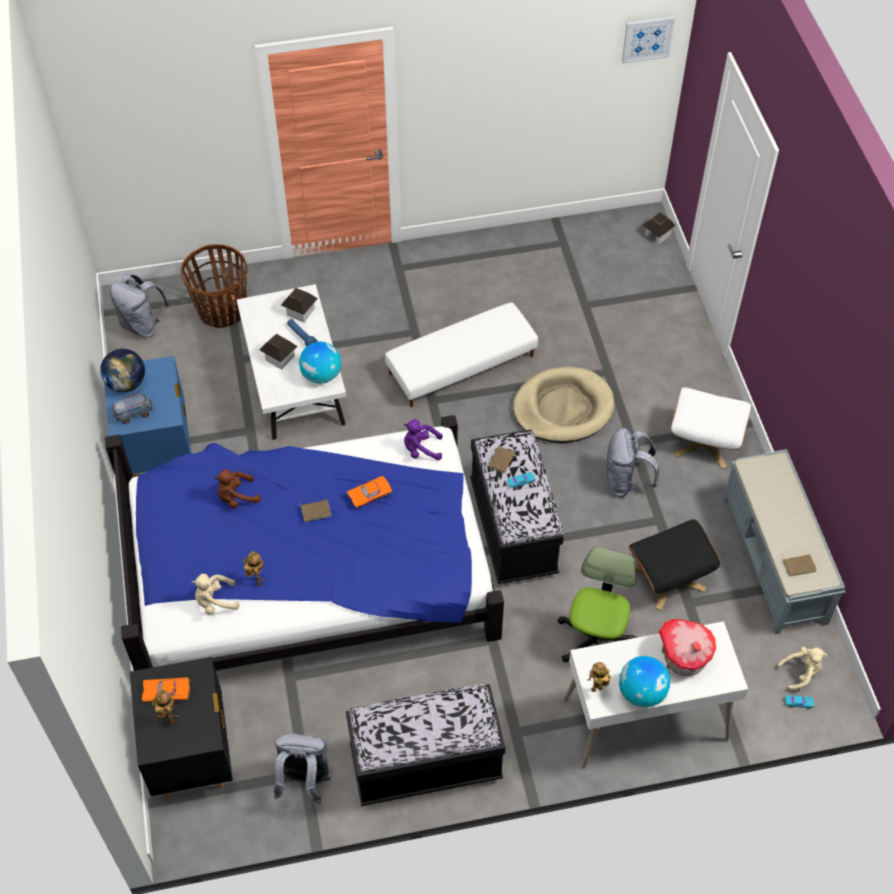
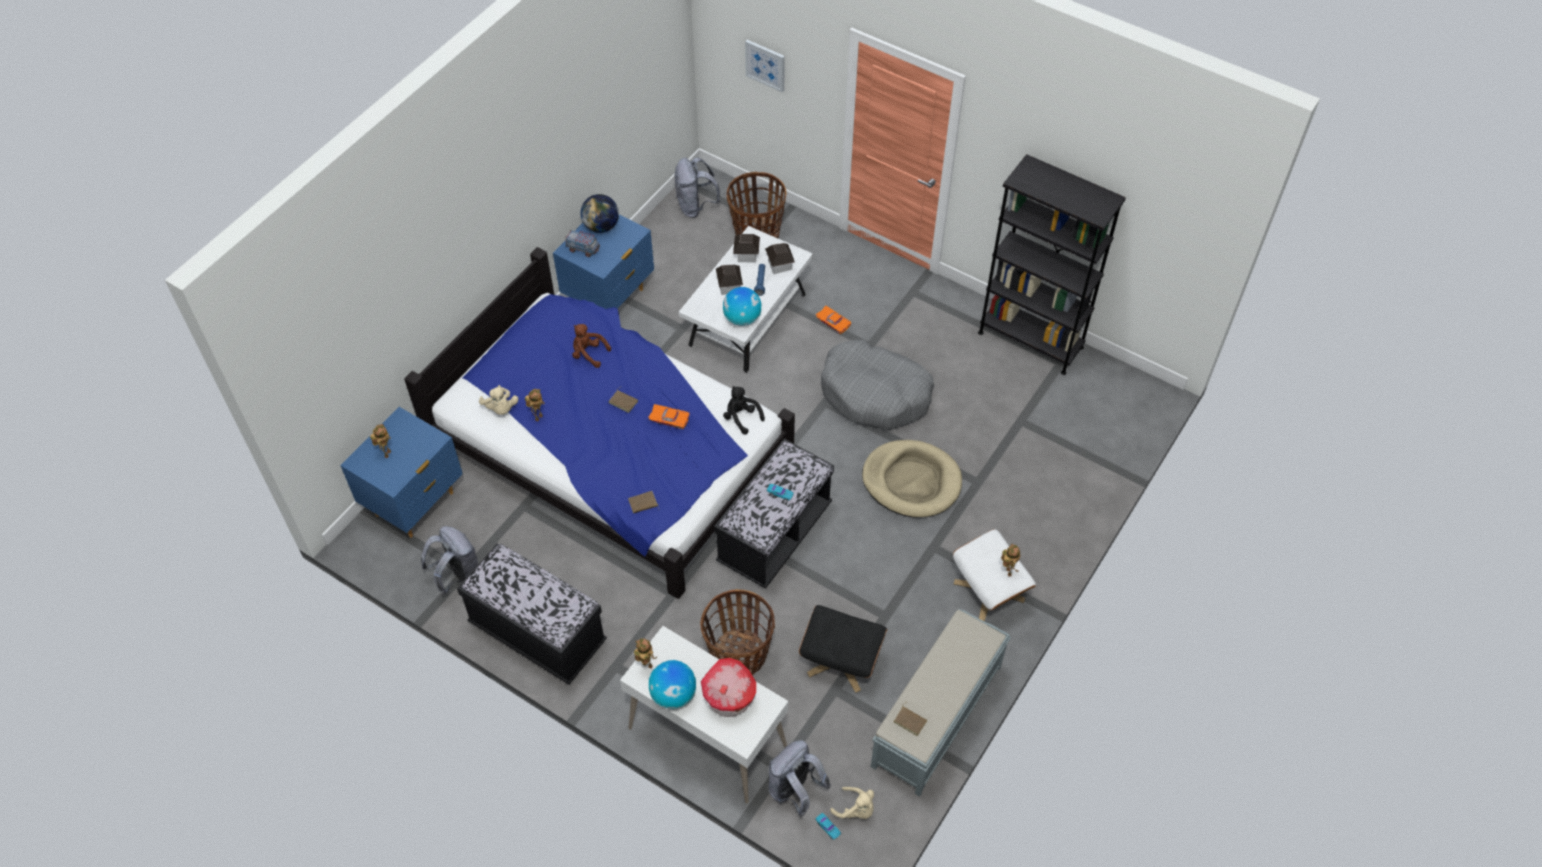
camera: 45 degrees right, 0 degrees up
(167, 691) = (404, 436): orange toy car -> orange toy car (834, 322)
(192, 757) = (415, 504): black nightstand -> blue nightstand
(215, 601) = (500, 408): beige plush toy -> beige plush toy turned 150 degrees counterclockwise
(421, 449) = (741, 417): purple plush toy -> black plush toy
(461, 365) = (875, 394): white ottoman -> grey dog bed
(502, 461) = (784, 469): brown book -> brown book (643, 504)
(524, 241) = (1030, 340): none -> black bookcase
(595, 640) = (739, 655): office chair -> basket
(626, 482) = (894, 570): grey backpack -> grey backpack (794, 791)
(647, 39) = (1193, 220): picture -> picture (765, 65)
(657, 235) = (1145, 412): toy house -> toy house (746, 255)
(726, 409) = (1007, 571): none -> toy robot

